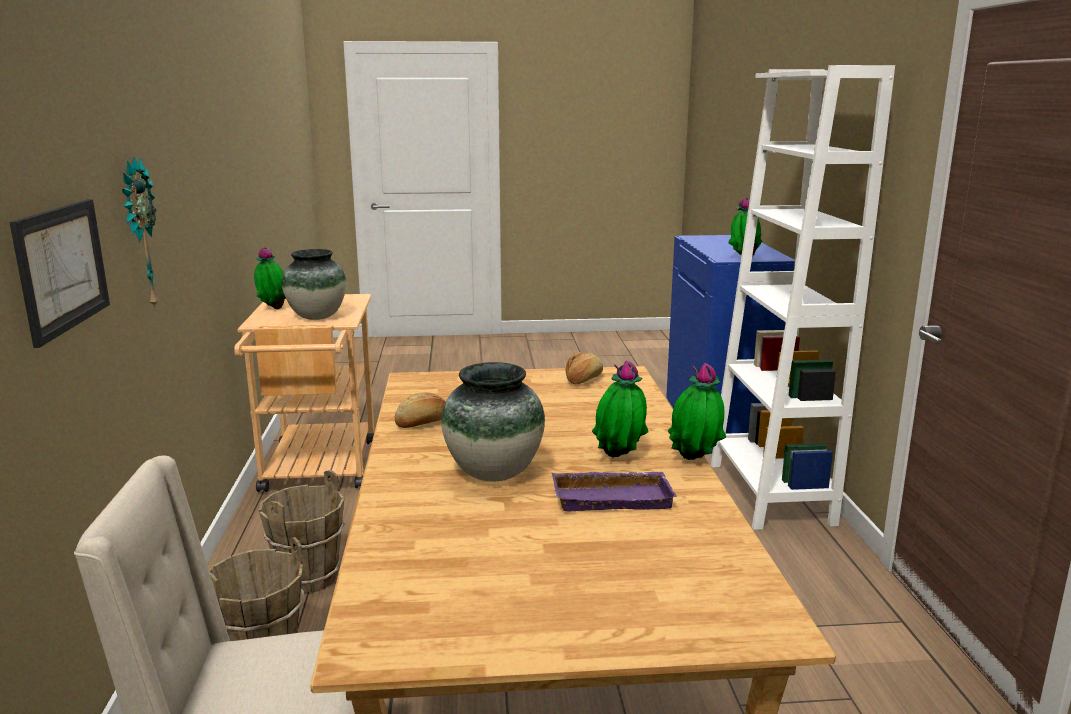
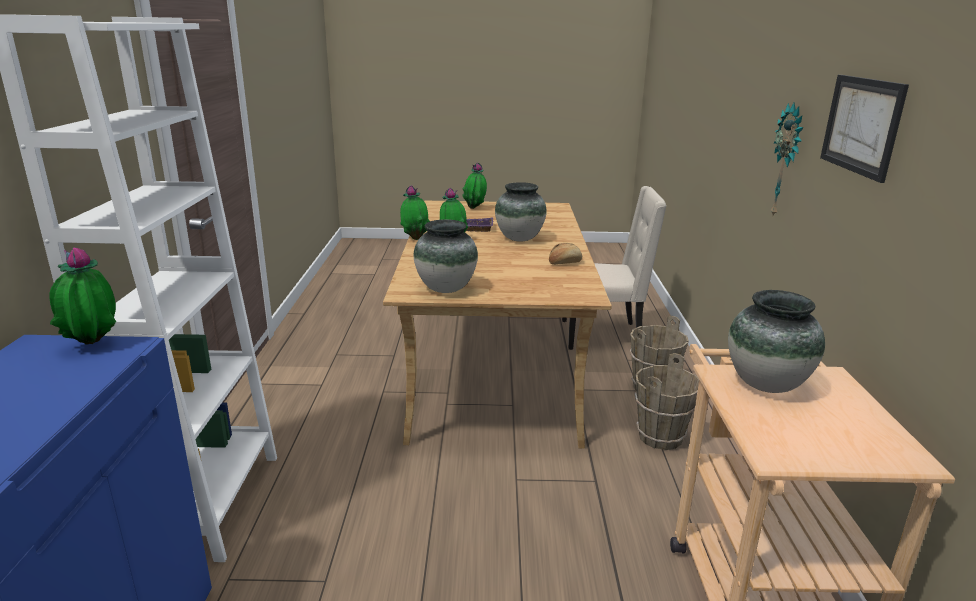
camera: 175 degrees left, 5 degrees up
(62, 268) = (744, 140): picture -> picture (861, 125)
(273, 309) = (864, 414): potted plant -> potted plant (475, 208)
(583, 379) = (446, 288): bread -> vase

